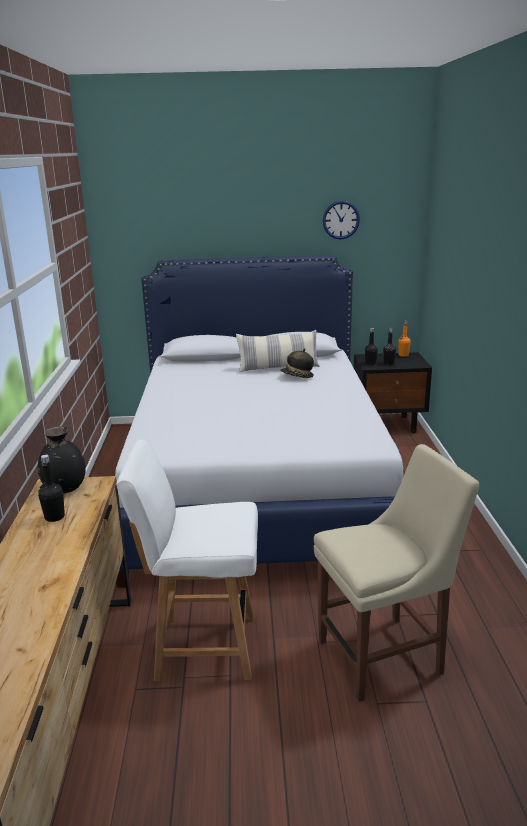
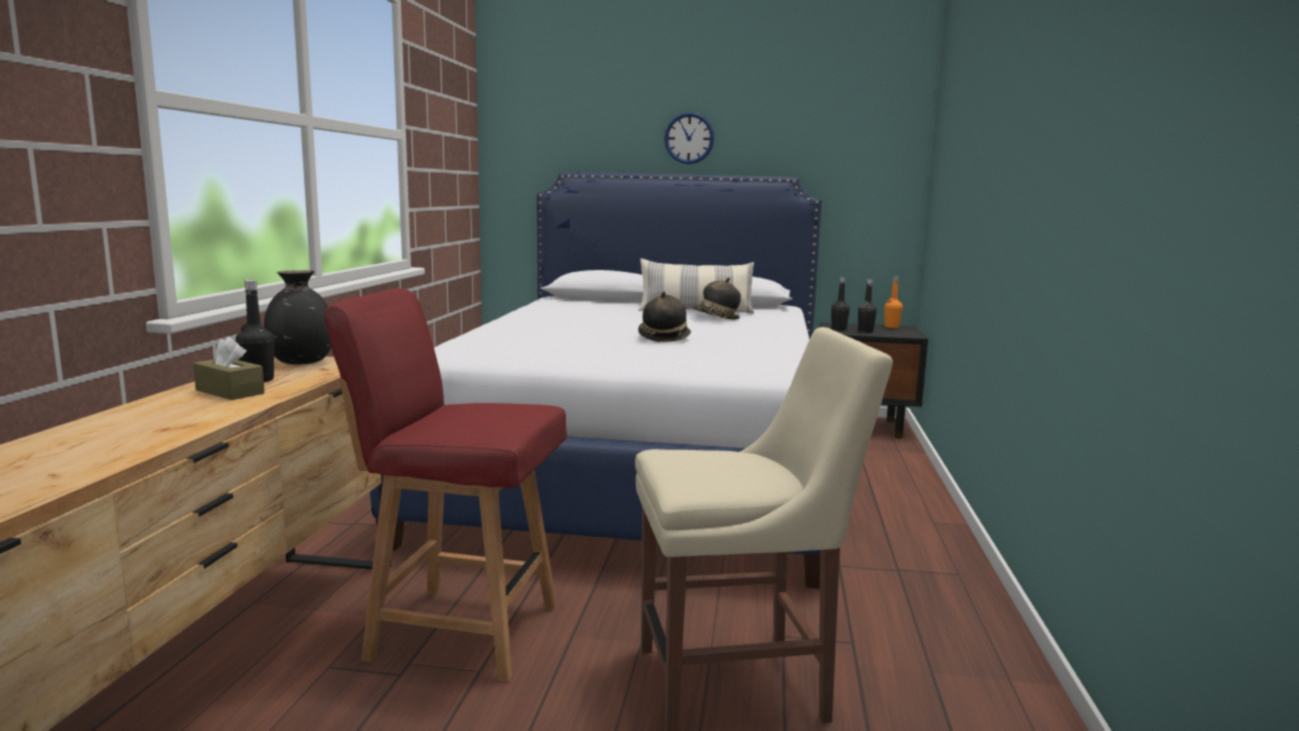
camera: 10 degrees right, 10 degrees down
(48, 535) = (230, 392): none -> brown tissue box
(203, 646) = (460, 630): white chair -> red chair
(277, 409) = (664, 337): none -> hat
(341, 220) = (809, 131): wall clock -> wall clock (689, 138)

